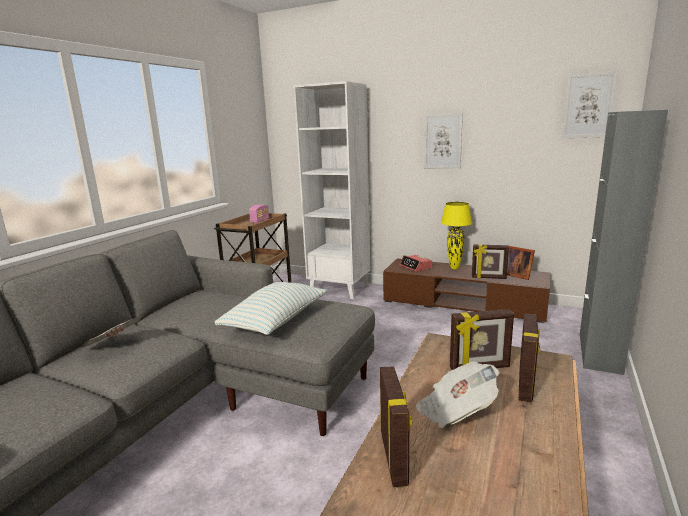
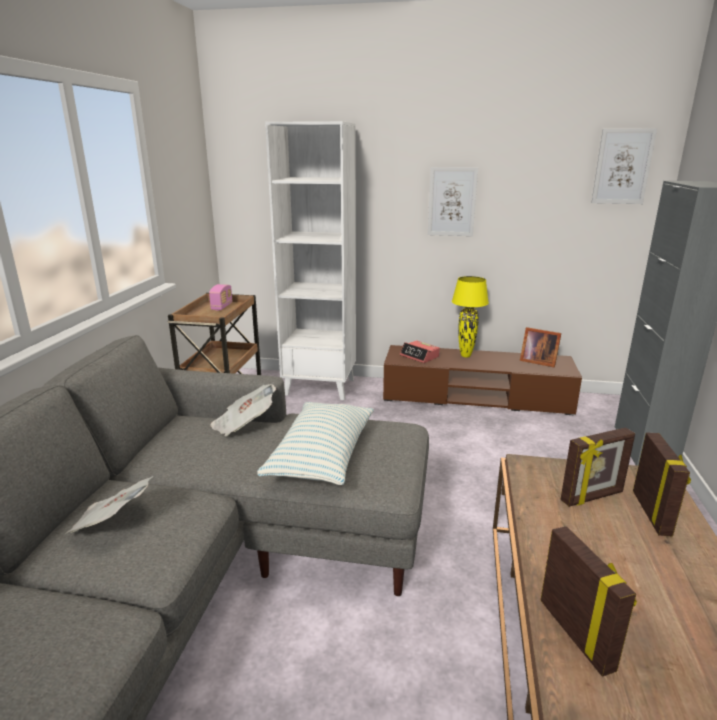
camera: 15 degrees left, 5 degrees up
(455, 411) = (602, 559): newspaper -> newspaper (244, 425)
(488, 278) = (510, 367): picture frame -> none

